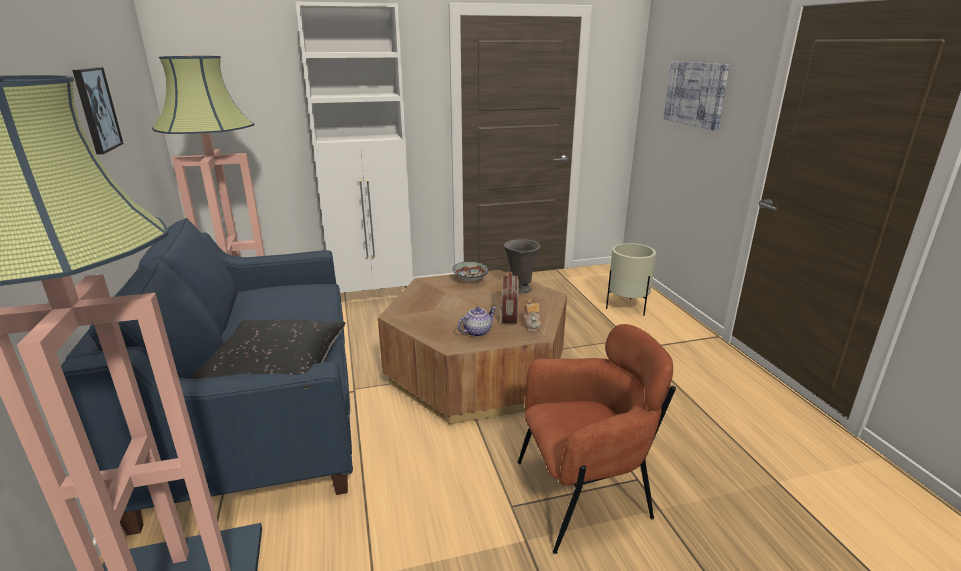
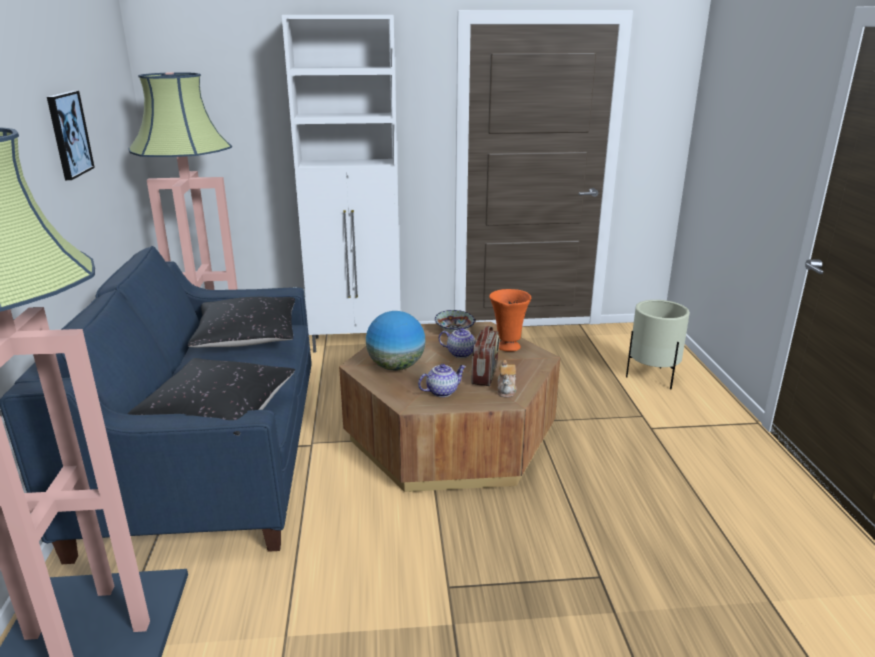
camera: 10 degrees right, 0 degrees up
(286, 297) = (247, 337): none -> black pillow
(429, 314) = (396, 367): none -> globe
(483, 298) = (461, 353): none -> teapot
(520, 289) = (507, 347): grey vase -> orange vase
(584, 495) = (532, 586): brown armchair -> none
(695, 94) = (749, 122): picture -> none

